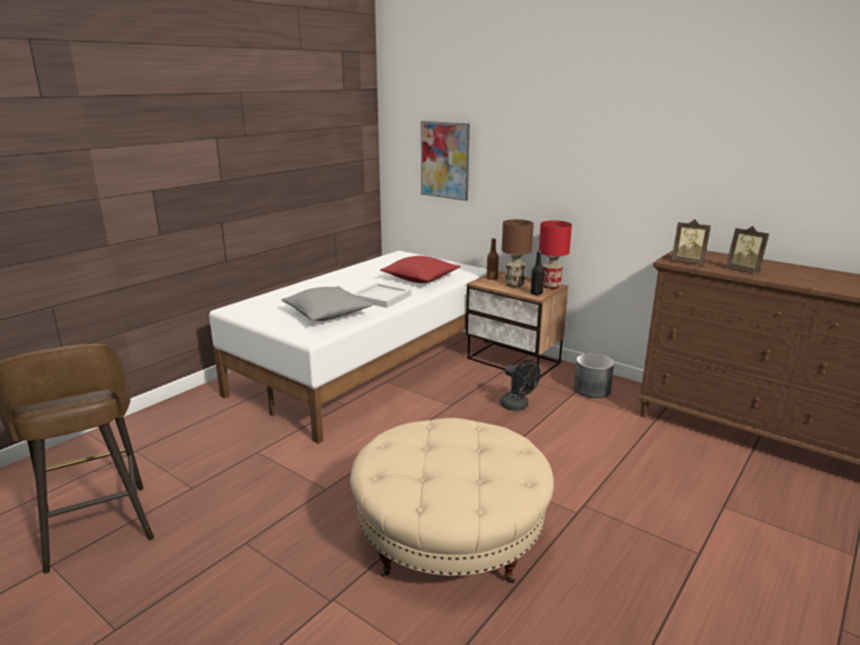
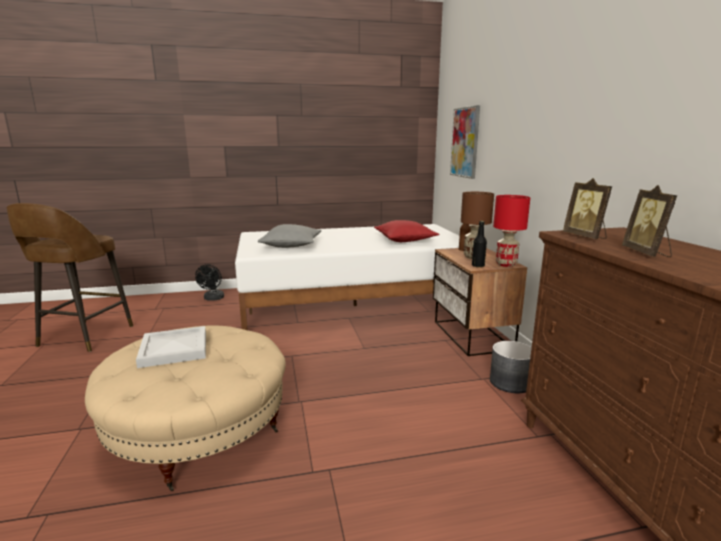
camera: 40 degrees right, 5 degrees down
(381, 297) = (349, 244): white tray -> white tray (175, 348)
(518, 406) = (414, 368): black fan -> black fan (213, 299)

